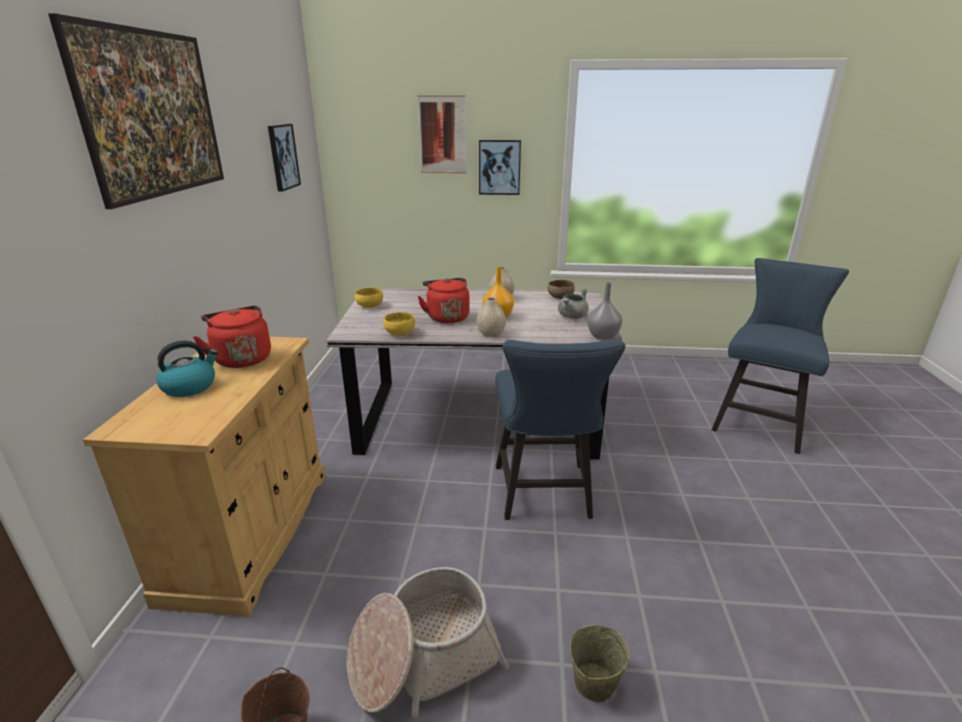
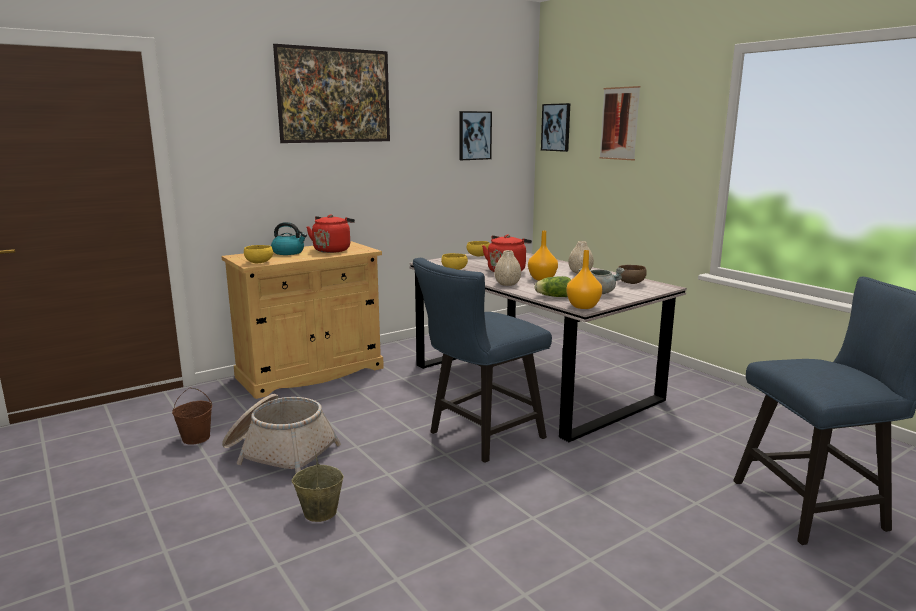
camera: 50 degrees right, 10 degrees down
(200, 423) = (259, 262): none -> yellow bowl
(499, 167) = (663, 155): picture -> picture (556, 127)
(557, 334) = (552, 296): none -> lettuce
(602, 336) = (583, 306): grey vase -> orange vase

